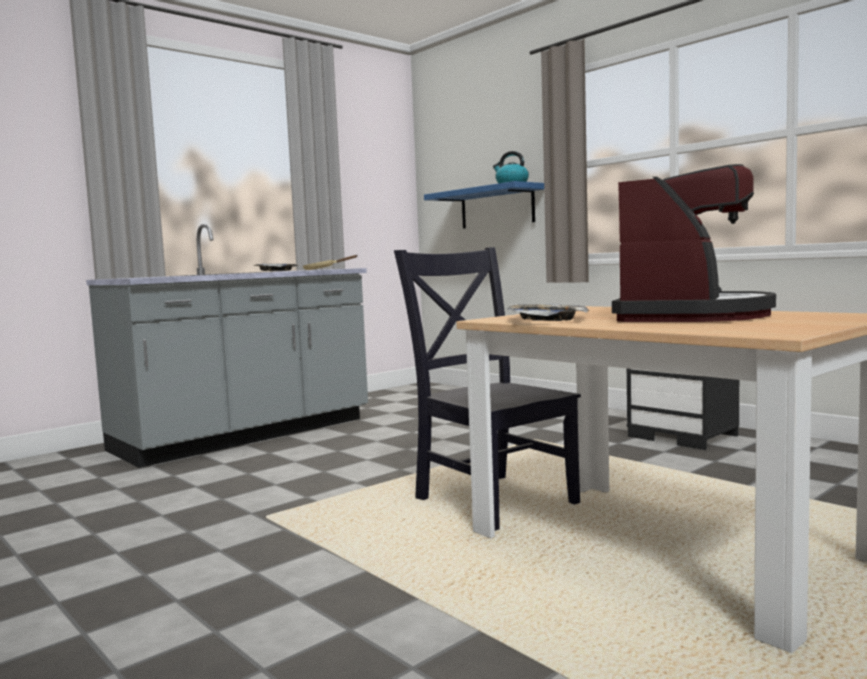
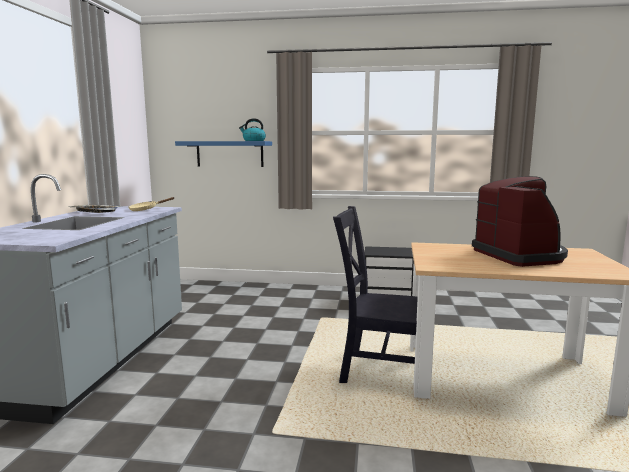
camera: 40 degrees left, 5 degrees up
(546, 319) = (463, 264): tray -> none

